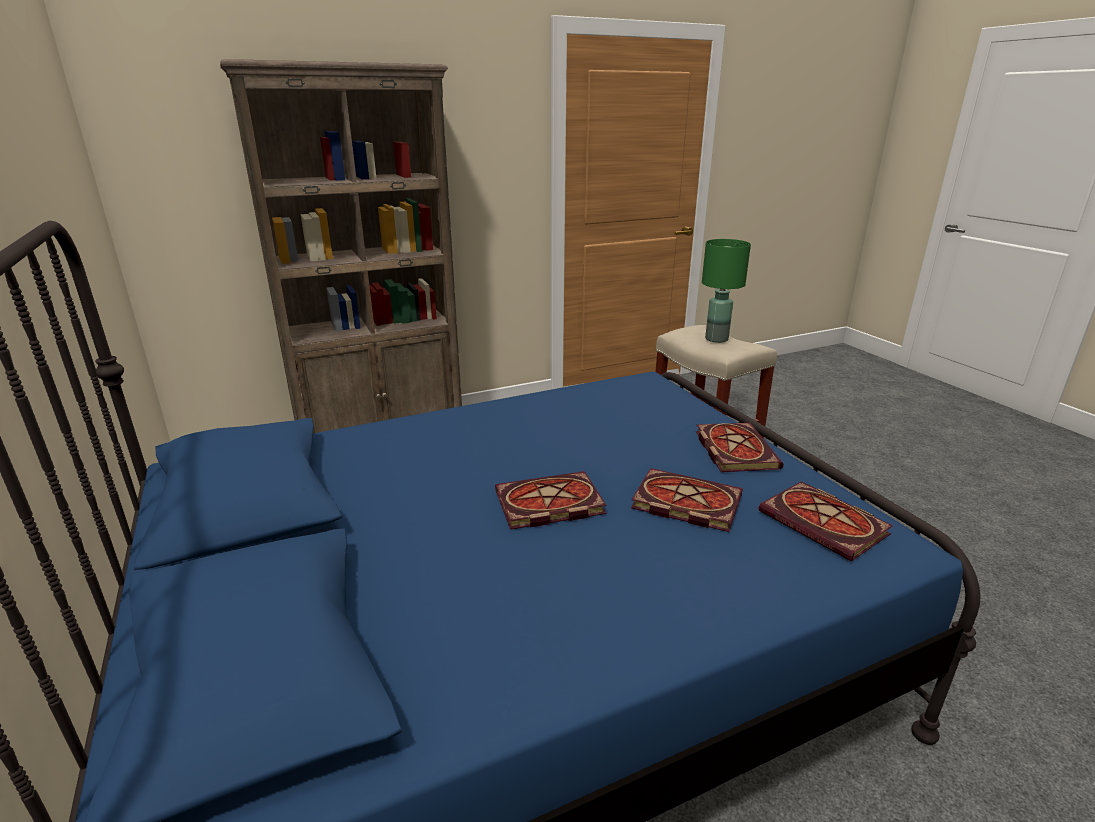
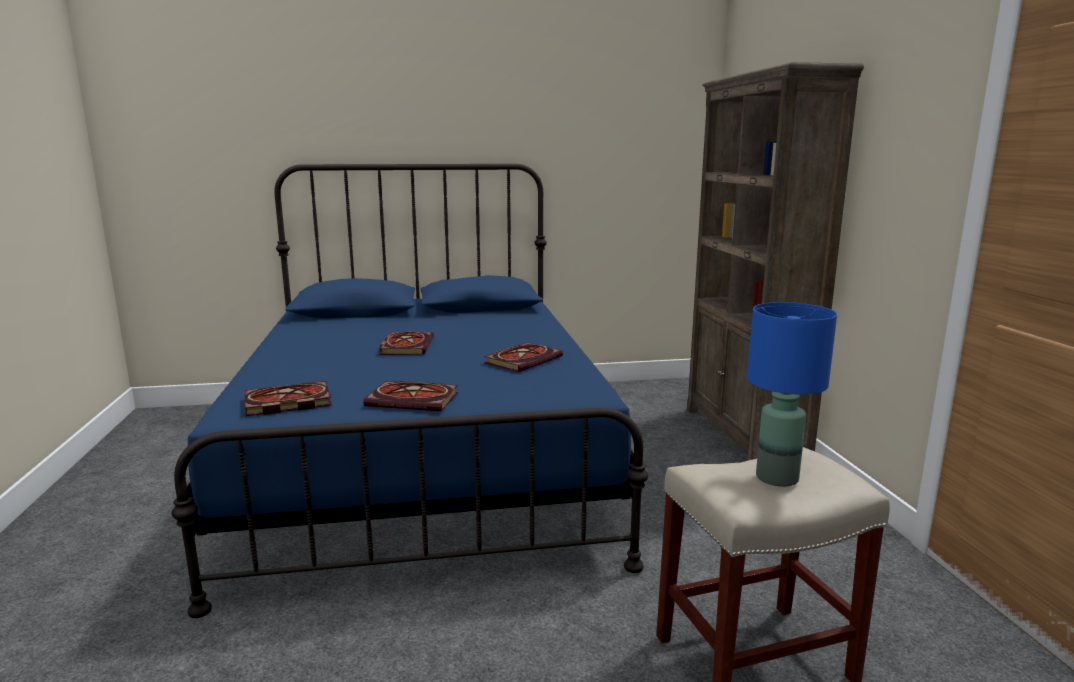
camera: 105 degrees right, 10 degrees down
(683, 503) = (365, 373): book -> book (523, 360)
(716, 339) = (775, 478): green table lamp -> blue table lamp

